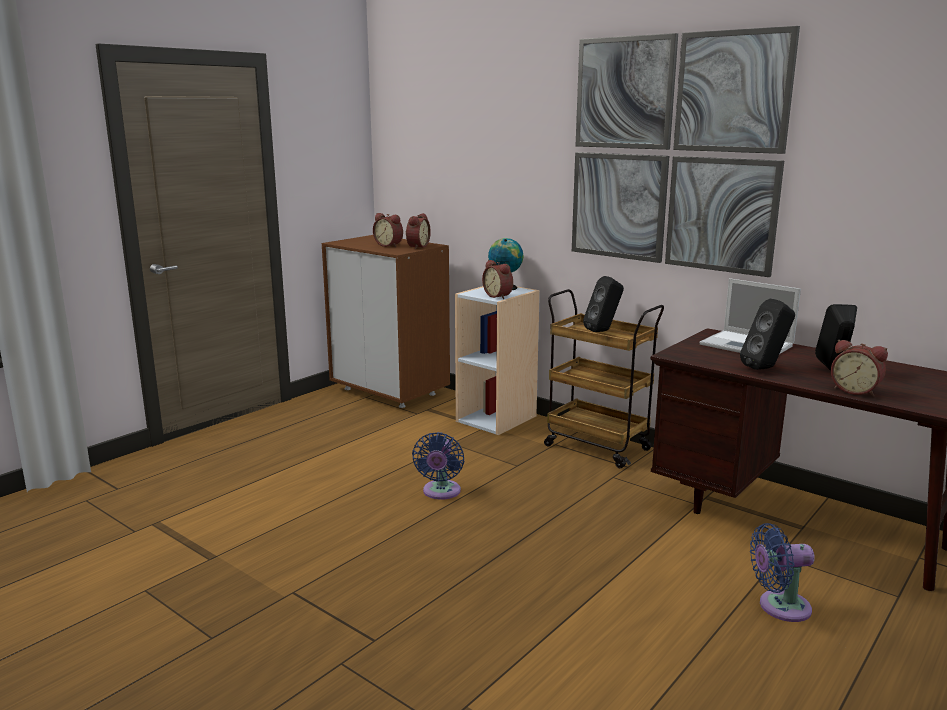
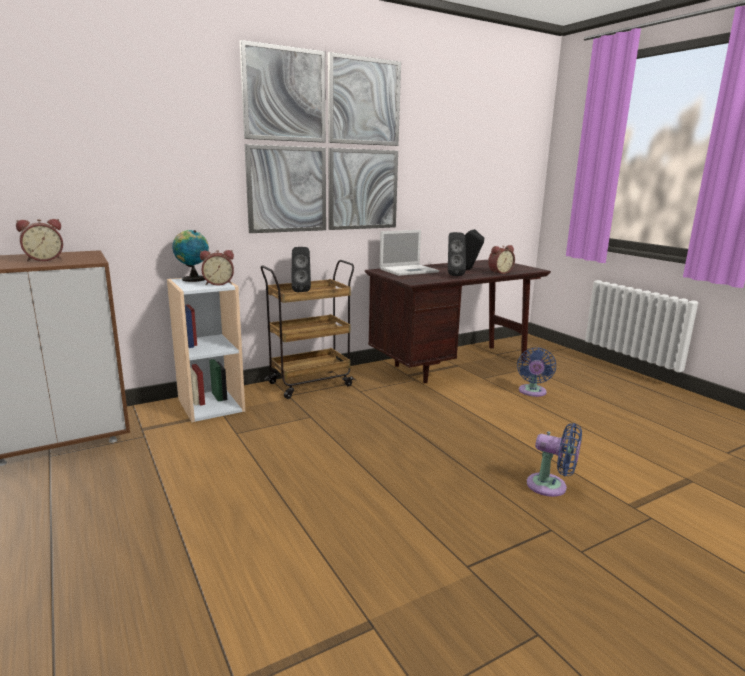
camera: 70 degrees left, 0 degrees up
(416, 247) = (81, 255): alarm clock -> none
(440, 492) = (329, 457): blue fan -> blue fan (551, 487)

